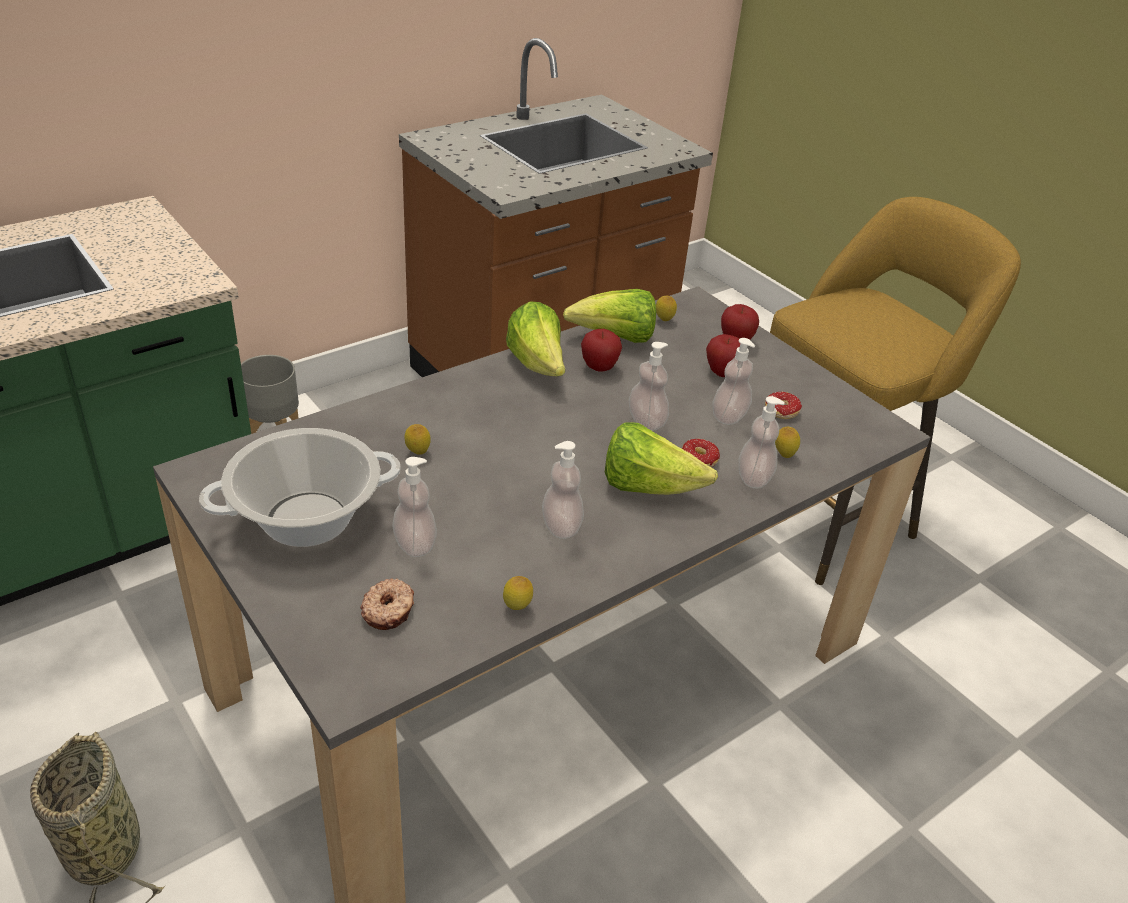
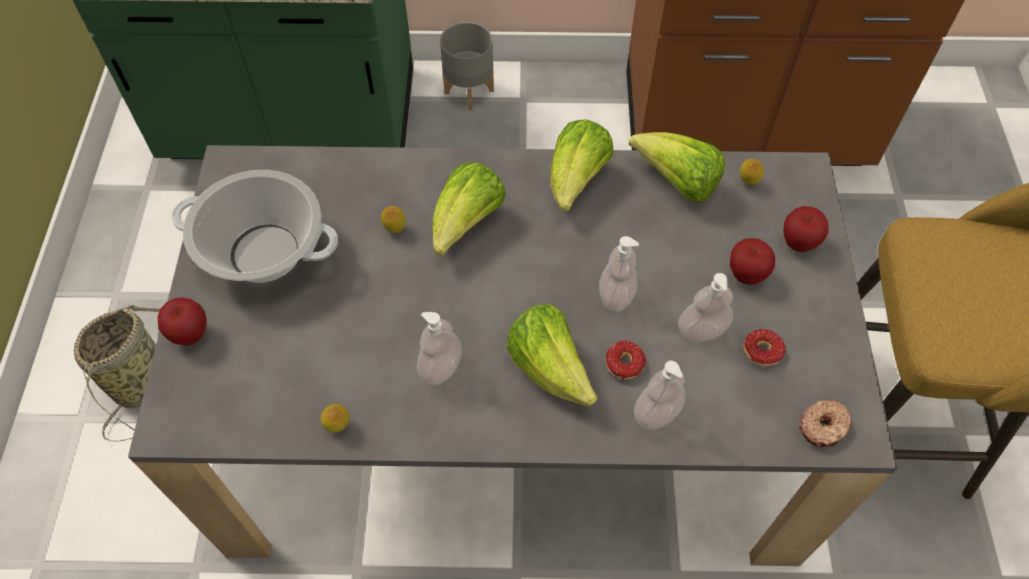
camera: 40 degrees right, 20 degrees up
(389, 611) = (250, 372): donut -> donut (823, 427)
(415, 544) = (318, 320): soap dispenser -> none
(477, 425) = (466, 224): none -> lettuce
(599, 368) = (629, 211): apple -> apple (190, 334)
(784, 455) = (712, 404): lemon -> none

